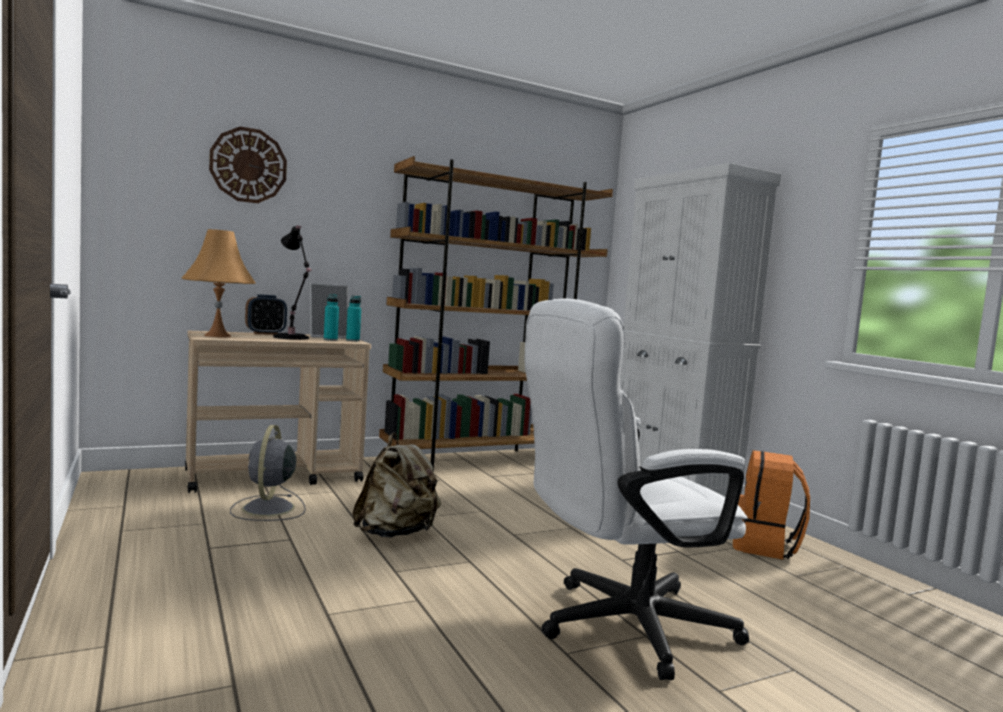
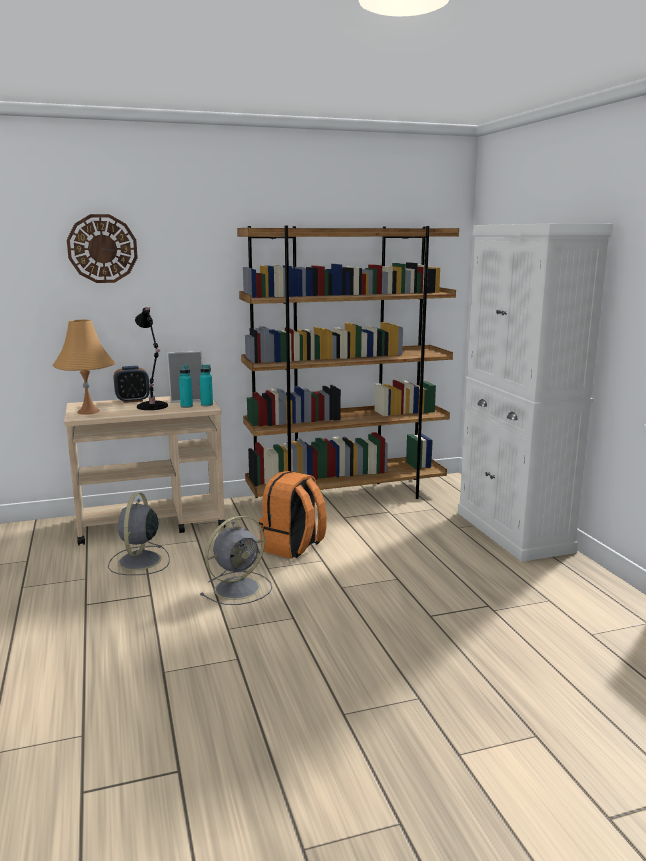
camera: 10 degrees right, 10 degrees up
(396, 533) = (239, 588): beige backpack -> grey fan
(618, 626) = (398, 688): white office chair -> none
(765, 546) = (577, 599): orange backpack -> orange backpack (293, 547)

